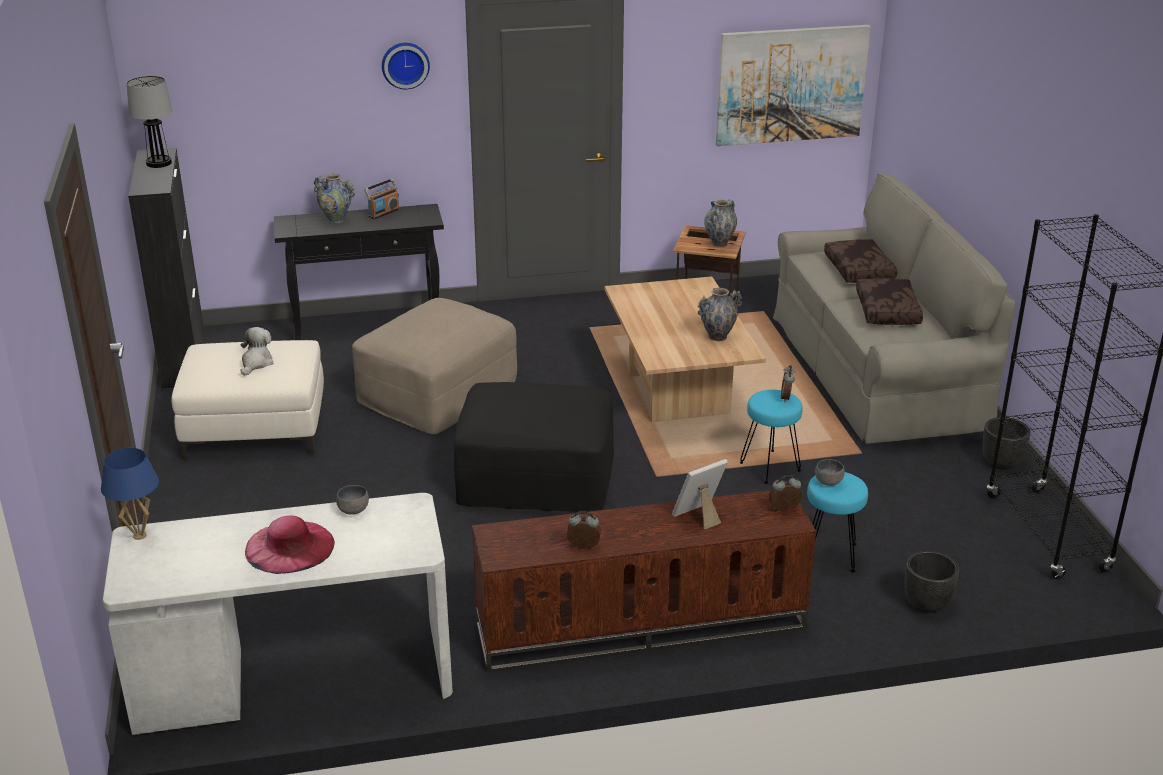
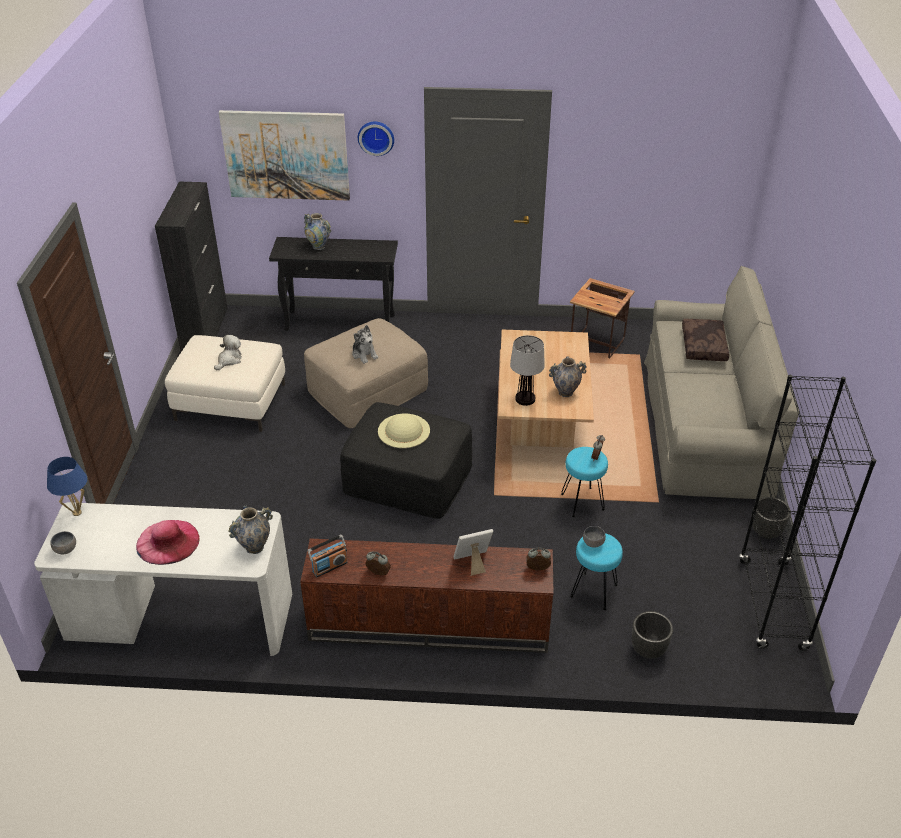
camera: 15 degrees right, 10 degrees up
(158, 163) = (187, 196): table lamp -> table lamp (524, 399)
(353, 510) = (222, 518): grey bowl -> grey bowl (66, 549)
(383, 213) = (355, 244): radio -> radio (329, 567)
(439, 333) = (364, 354): none -> plush toy
(532, 403) = (403, 430): none -> beige hat
(719, 244) = (608, 300): vase -> vase (254, 547)
(791, 85) = (688, 179): picture -> picture (286, 155)
(888, 311) = (708, 391): brown pillow -> none

